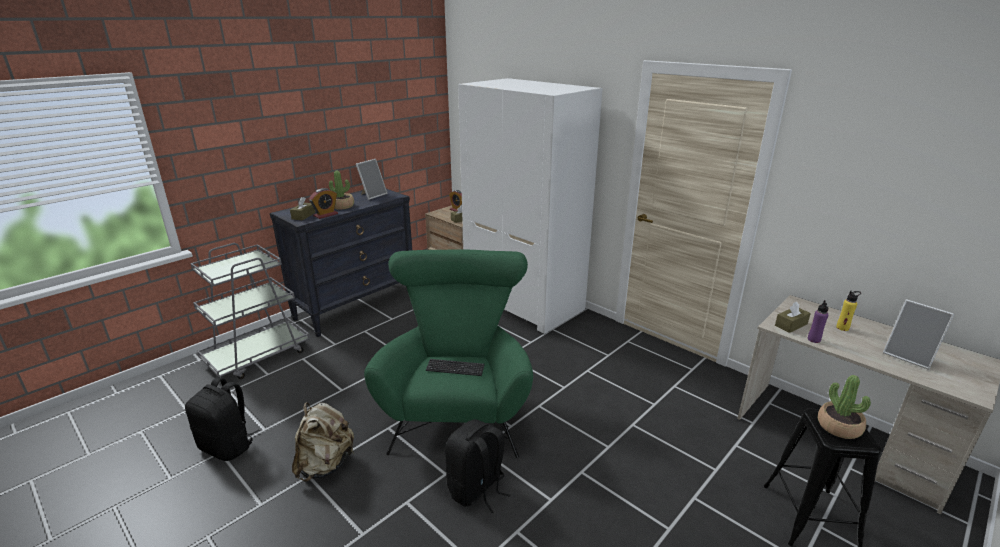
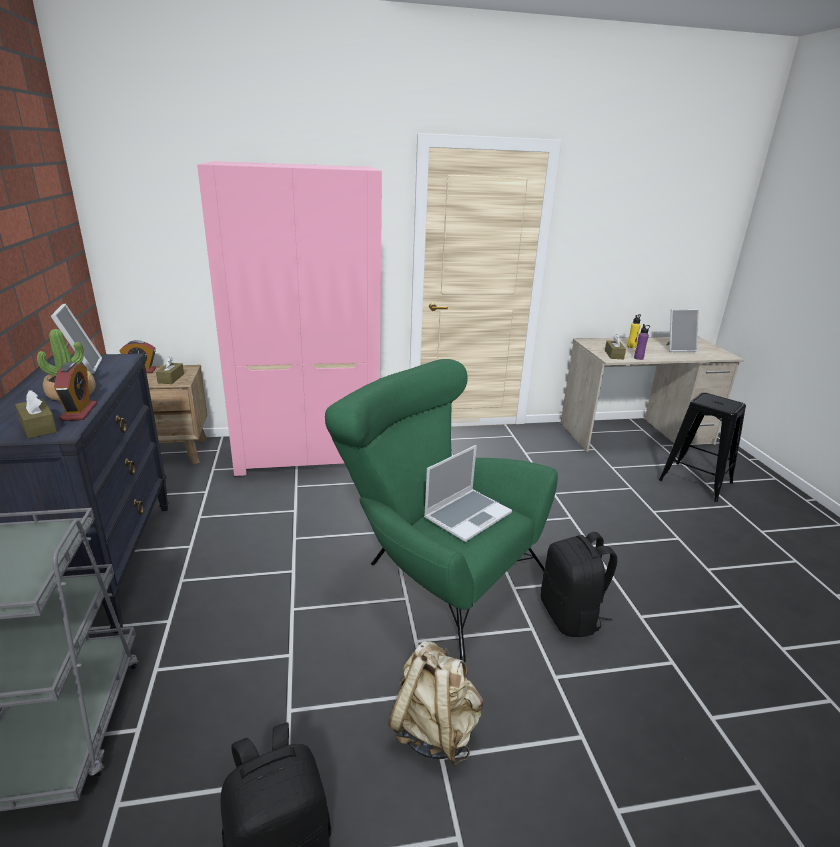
camera: 55 degrees left, 0 degrees up
(455, 368) = (467, 515): keyboard -> laptop
(525, 303) = (309, 452): white wardrobe -> pink wardrobe
(839, 427) = (717, 402): potted plant -> none

